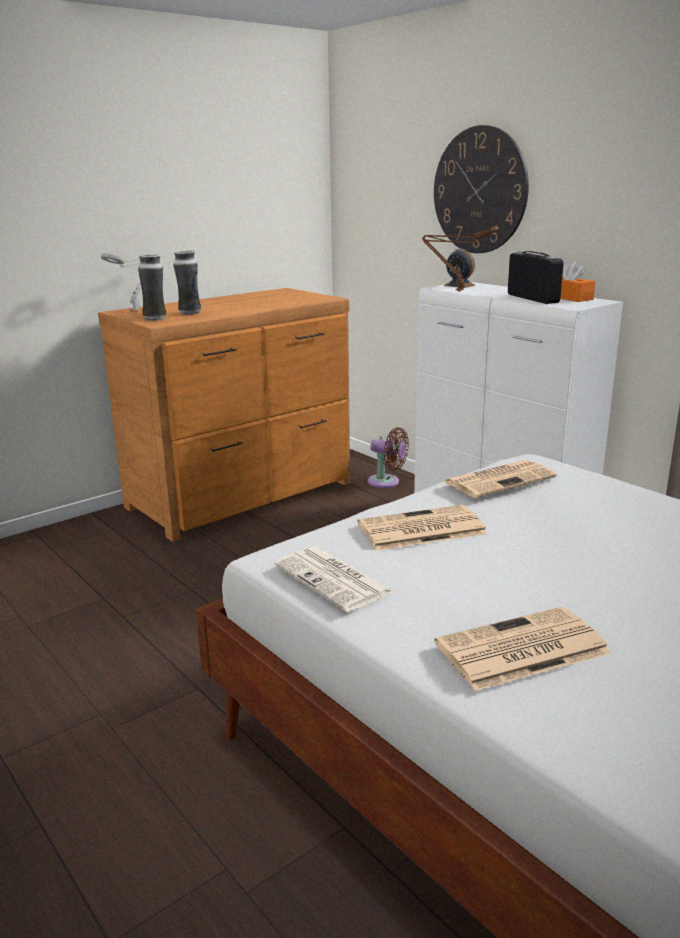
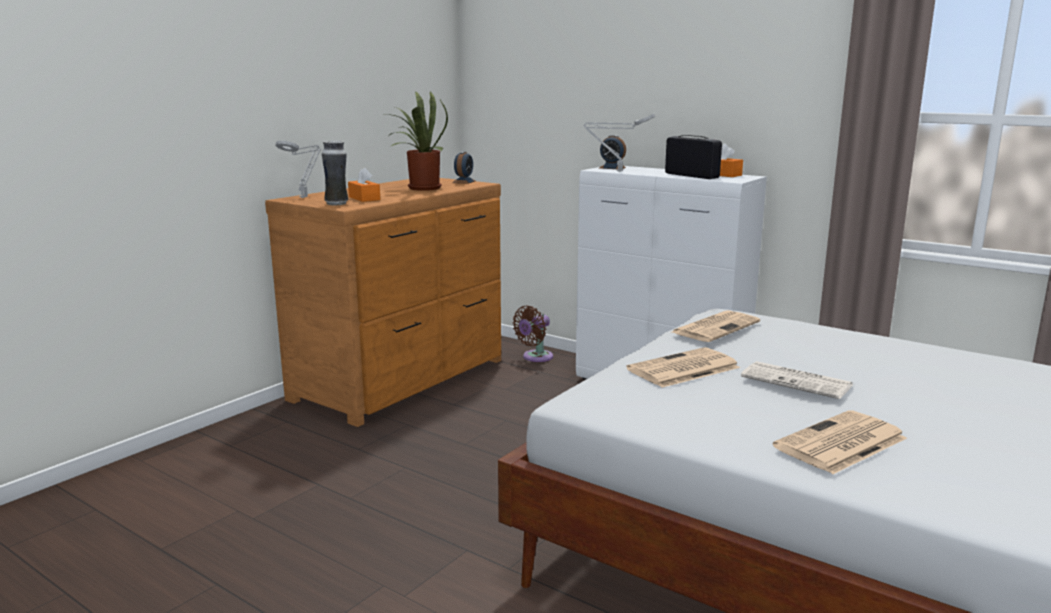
camera: 15 degrees left, 5 degrees down
(189, 313) = (364, 198): vase -> orange tissue box
(260, 302) = (420, 188): none -> potted plant
(314, 295) = (464, 182): none -> alarm clock
(334, 579) = (646, 412): newspaper -> newspaper (798, 381)
(386, 482) = (535, 357): brown fan -> brown fan turned 120 degrees clockwise
(457, 290) = (617, 171): brown table lamp -> grey table lamp
(479, 190) = (621, 85): wall clock -> none

